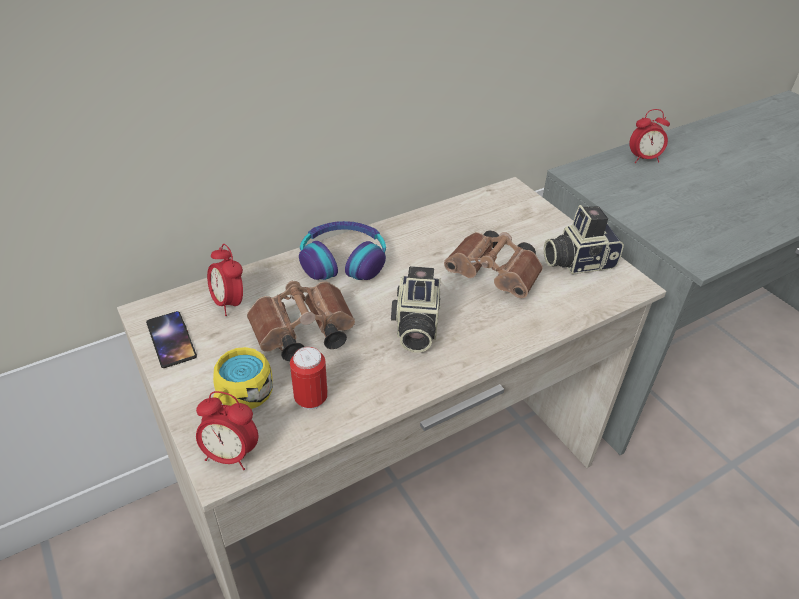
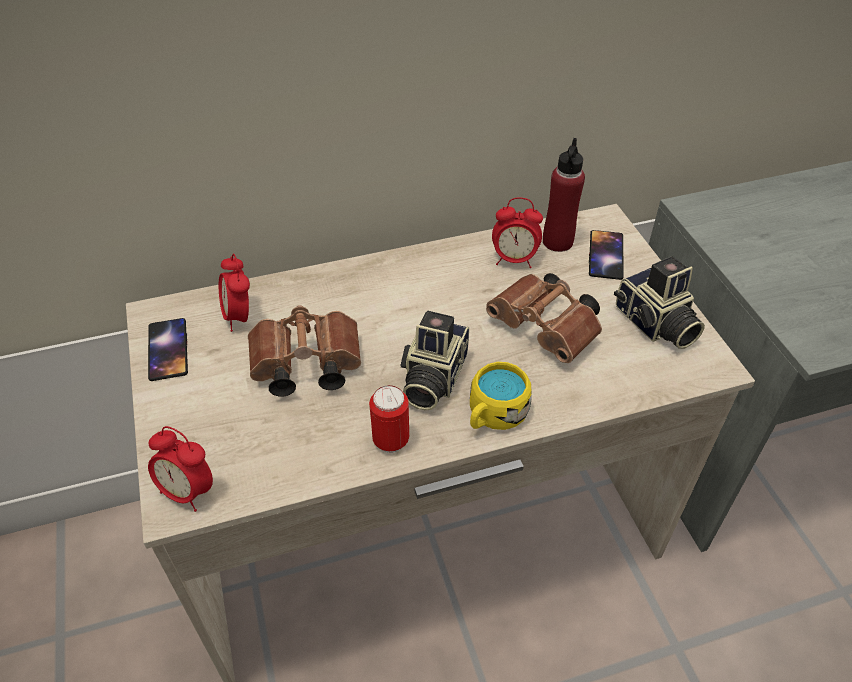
camera: 15 degrees right, 5 degrees up
(241, 398) = (218, 429): yellow mug -> yellow mug (493, 415)
(311, 399) = (290, 444): can -> can (391, 440)
(343, 260) = (378, 284): headphones -> none
(479, 210) = (557, 242): none -> red bottle
(521, 215) = (605, 255): none -> phone
(577, 261) = (654, 324): camera -> camera turned 120 degrees counterclockwise
(643, 159) = (791, 199): alarm clock -> alarm clock (514, 260)

